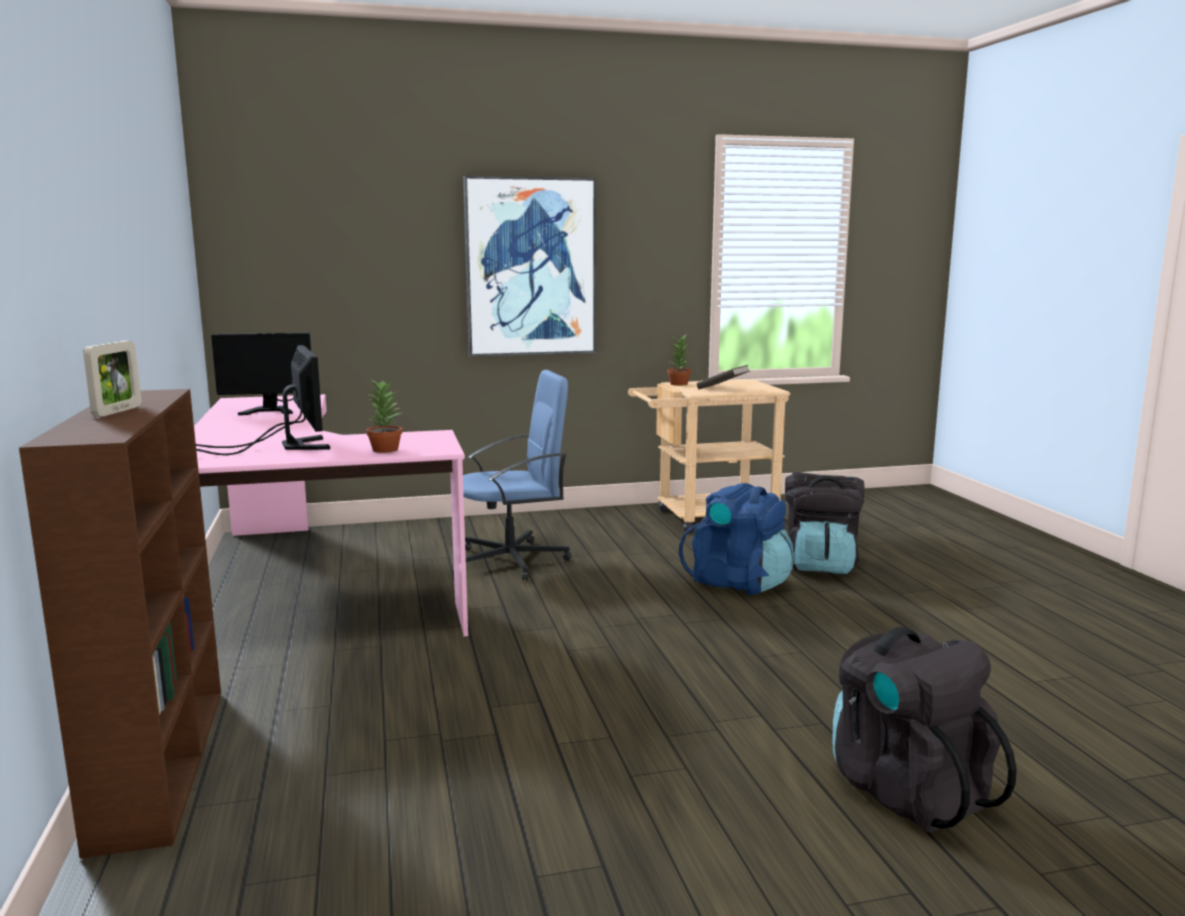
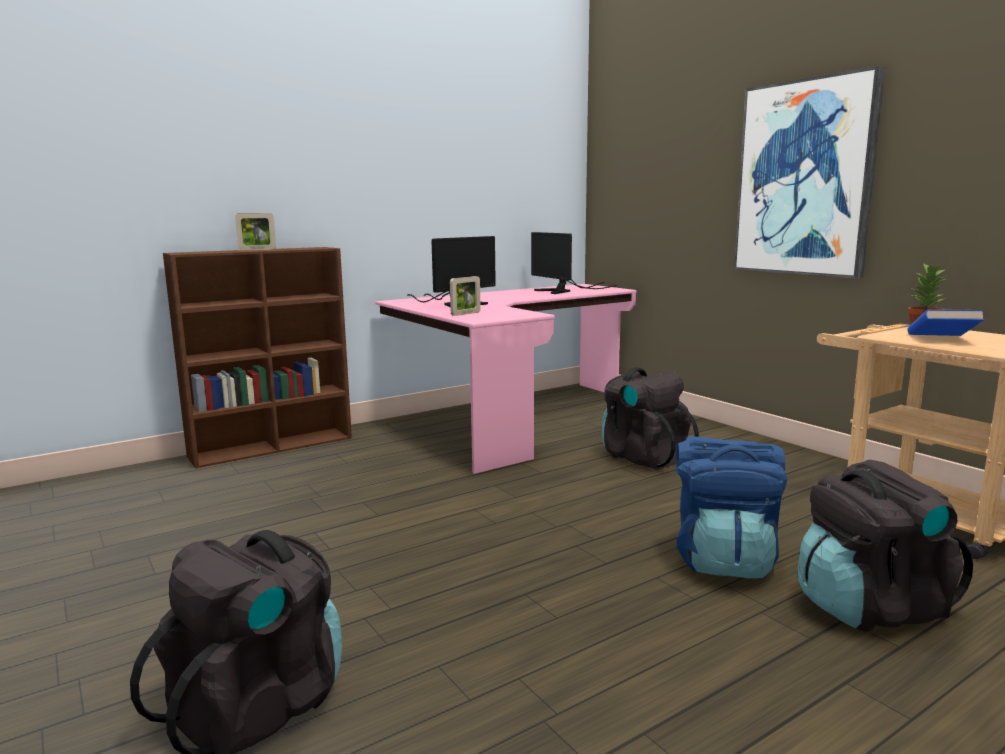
camera: 70 degrees right, 0 degrees up
(385, 449) = (465, 314): potted plant -> picture frame
(512, 560) = (643, 457): blue office chair -> black backpack
(722, 389) = (941, 339): brown book -> blue book

